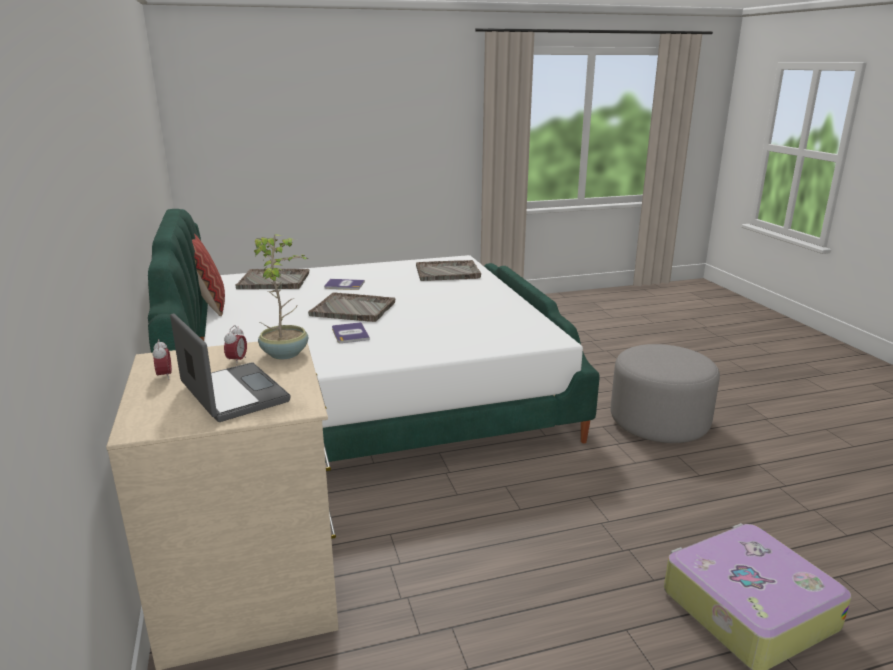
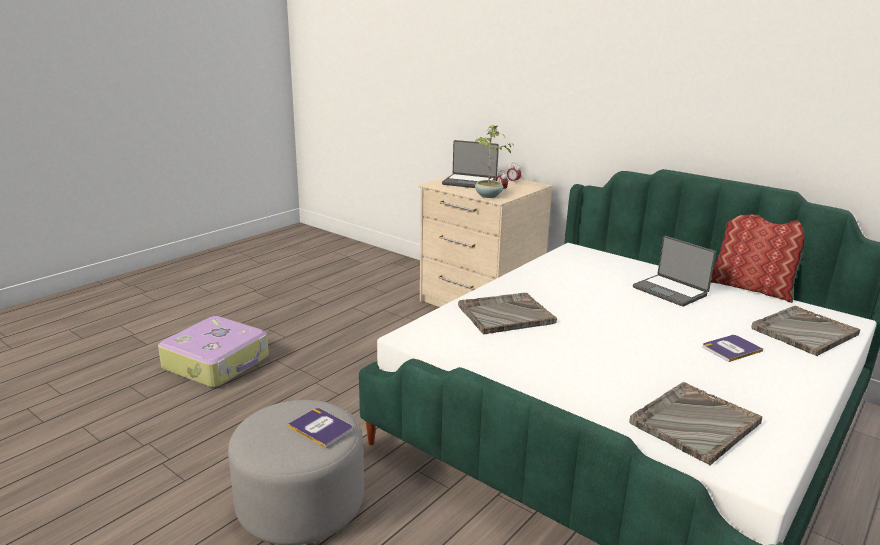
camera: 145 degrees right, 0 degrees up
(272, 318) = (670, 291): none -> laptop
(350, 333) = (580, 294): book -> book (321, 428)
(354, 309) = (638, 319): grey tray -> grey tray (505, 315)

